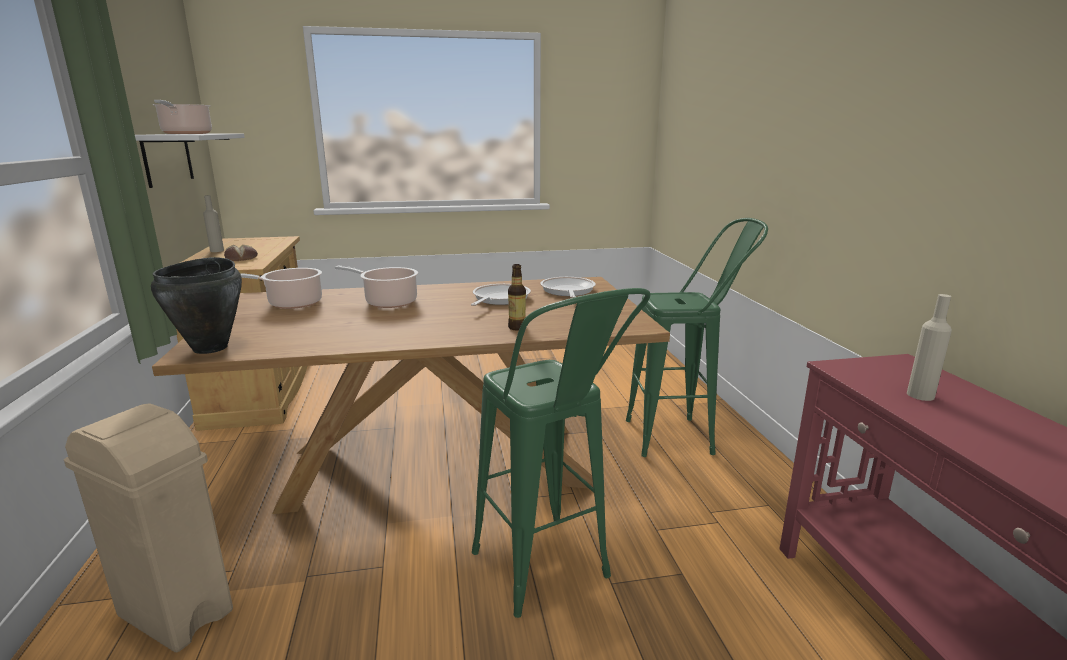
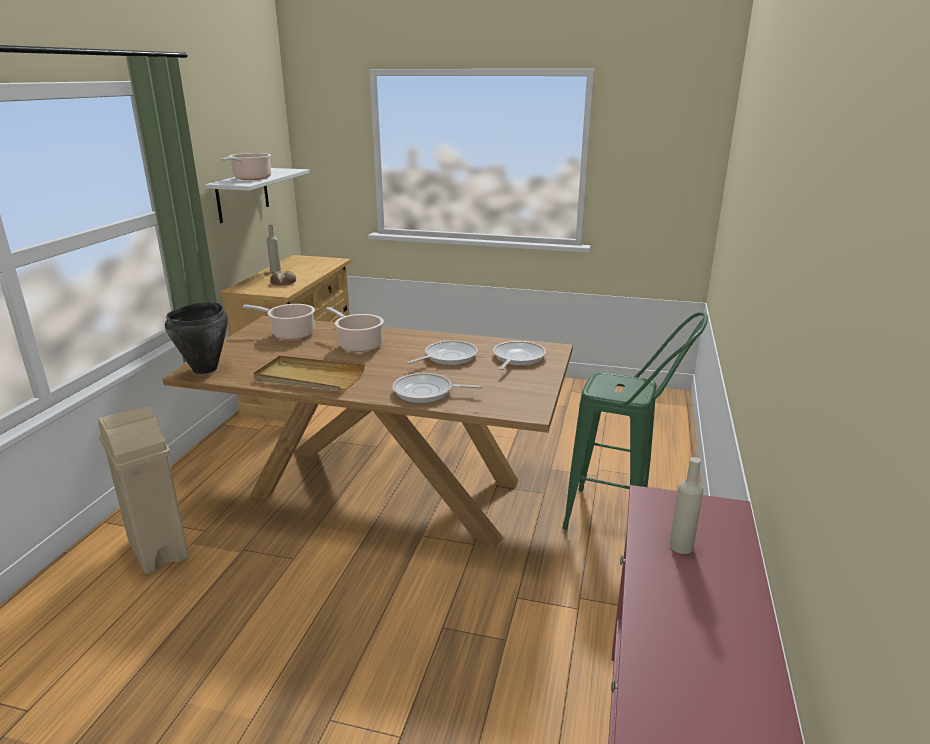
camera: 25 degrees right, 5 degrees up
(364, 335) = (309, 377): none -> beige tray
(517, 327) = (426, 392): bottle -> frying pan
(550, 578) = (400, 607): green stool -> none

